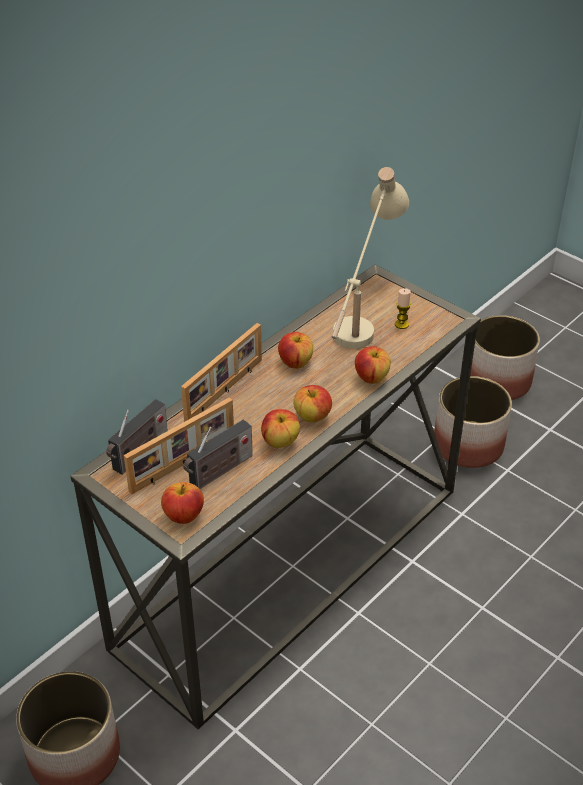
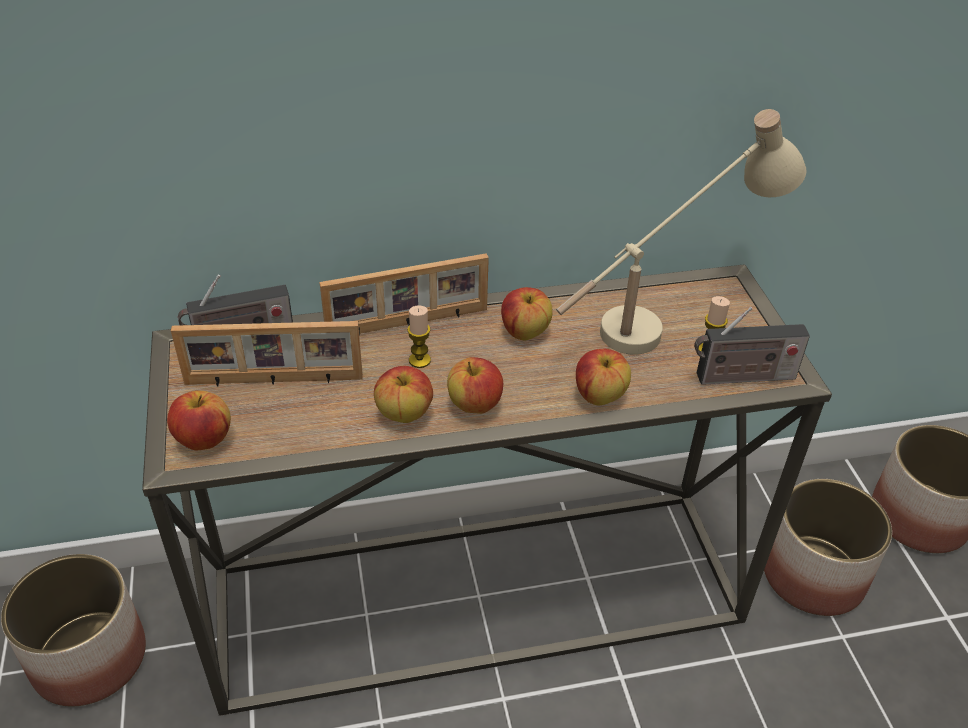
camera: 35 degrees right, 0 degrees up
(219, 472) = (299, 411): radio -> radio (741, 377)
(254, 408) = (419, 360): none -> candle

